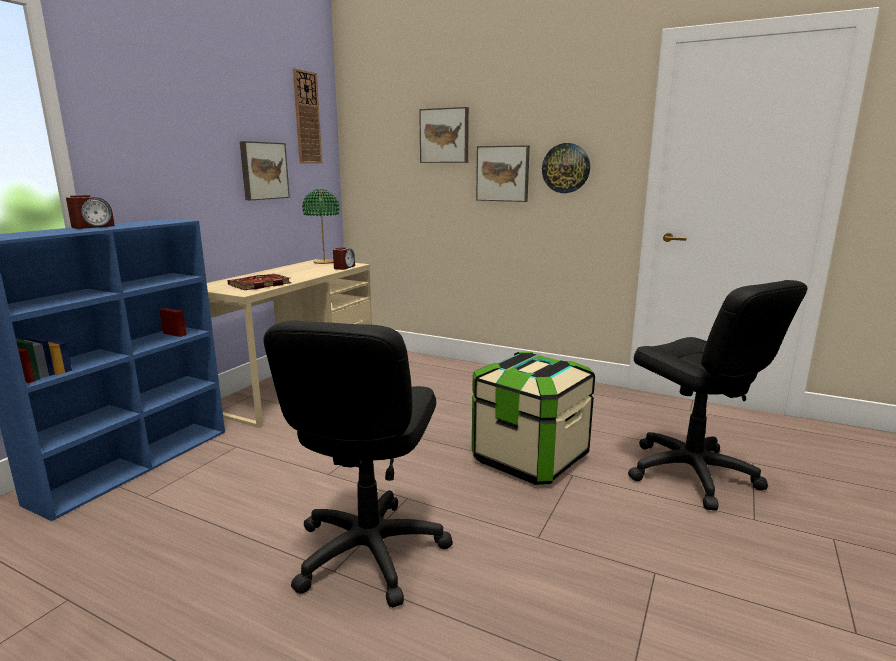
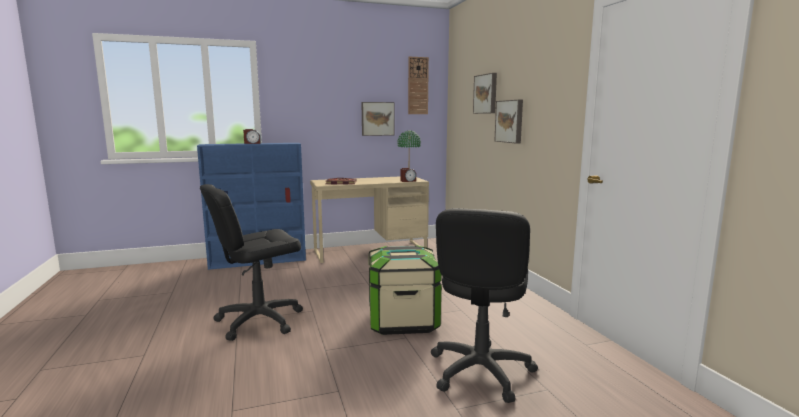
camera: 45 degrees right, 5 degrees down
(566, 168) = (540, 117): wall clock -> none

